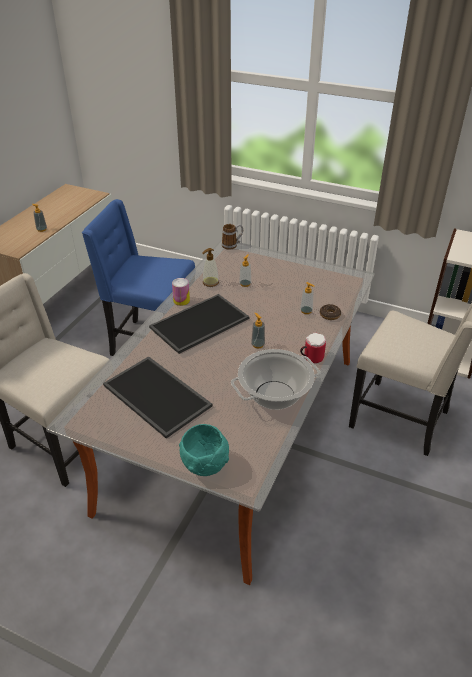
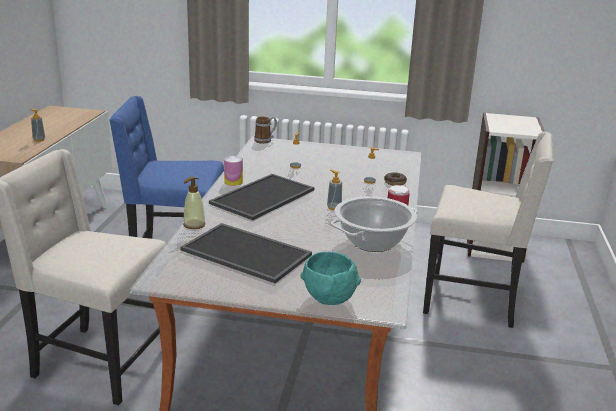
camera: 15 degrees left, 15 degrees down
(210, 282) = (257, 167): soap dispenser -> soap dispenser (194, 225)

